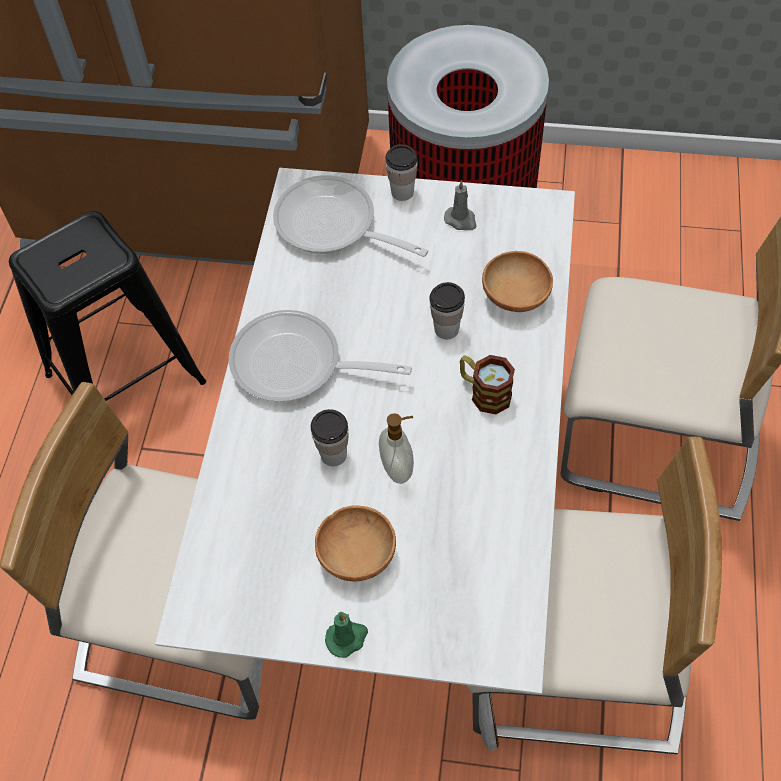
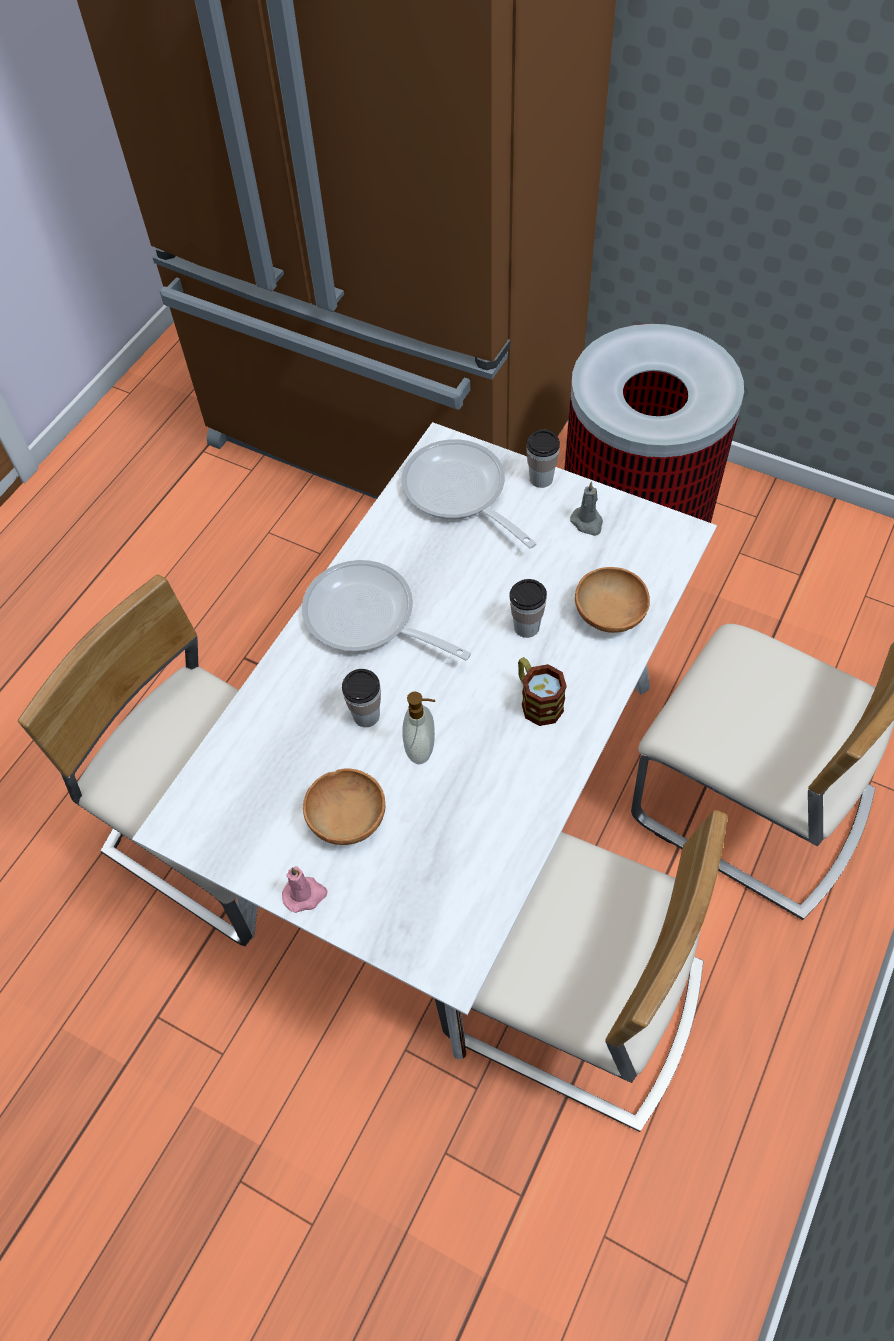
camera: 20 degrees right, 0 degrees up
(124, 379) = (254, 588): black stool -> none
(347, 638) = (305, 894): green candle -> pink candle

